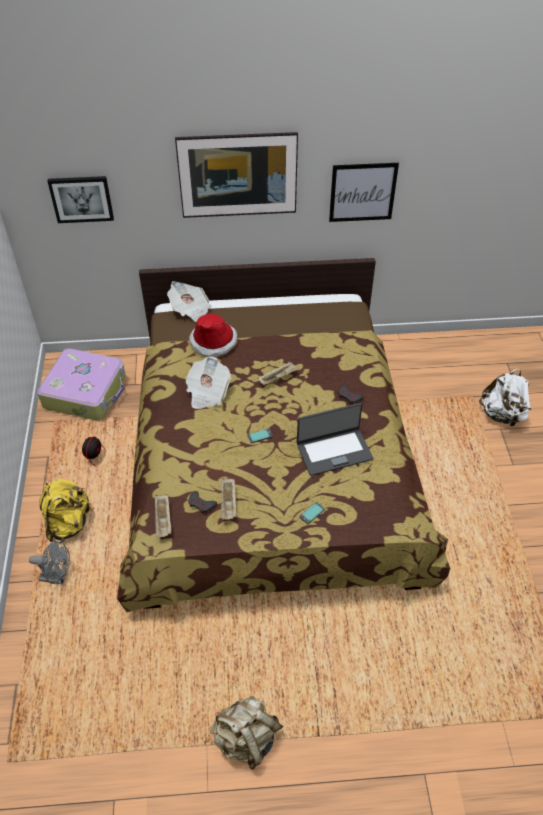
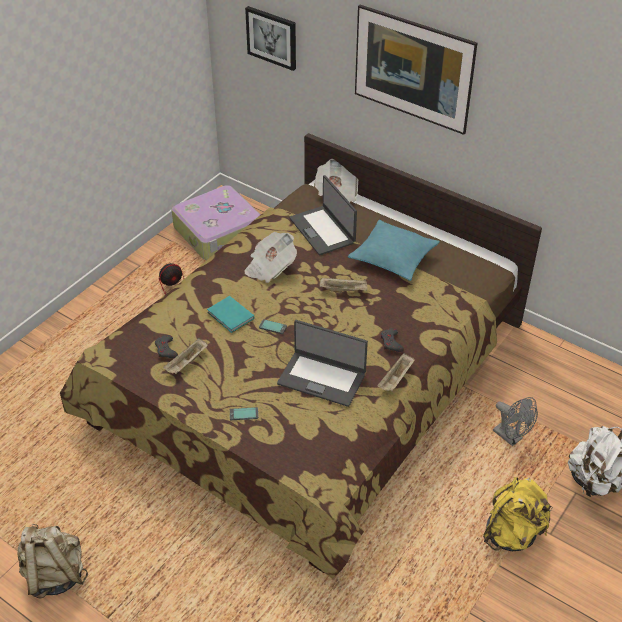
camera: 40 degrees right, 5 degrees down
(58, 577) = (54, 358): grey fan -> grey fan (511, 437)
(68, 523) = (102, 324): yellow backpack -> yellow backpack (512, 533)
(163, 520) = (125, 343): beige tray -> beige tray (396, 379)
(213, 342) = (323, 230): hat -> laptop
(221, 447) = (231, 316): none -> turquoise book
(284, 334) = (393, 257): none -> turquoise pillow
(362, 192) = (539, 141): picture -> none

